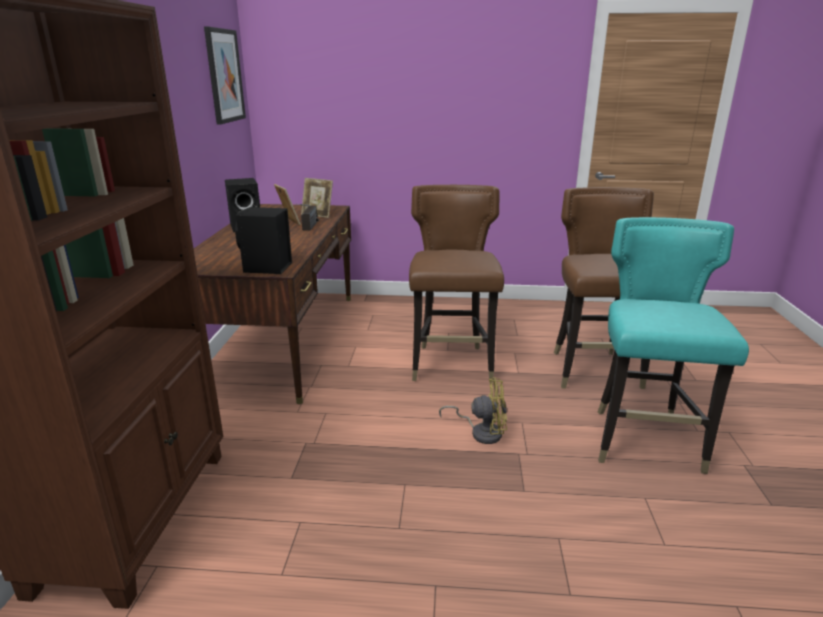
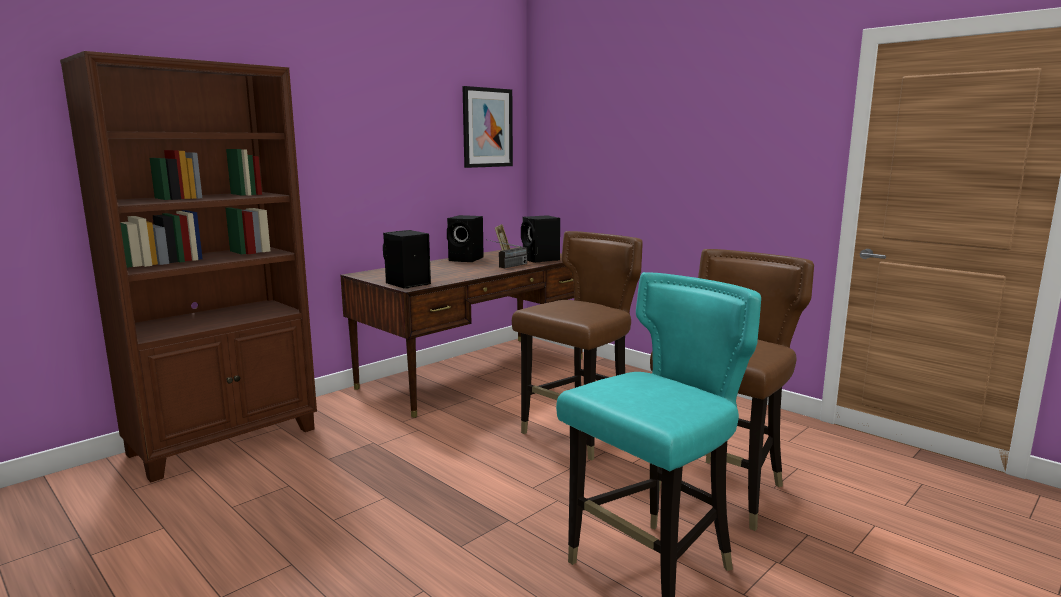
camera: 40 degrees right, 10 degrees down
(318, 215) = (541, 260): picture frame -> black speaker
(481, 432) = (507, 491): yellow fan -> none

